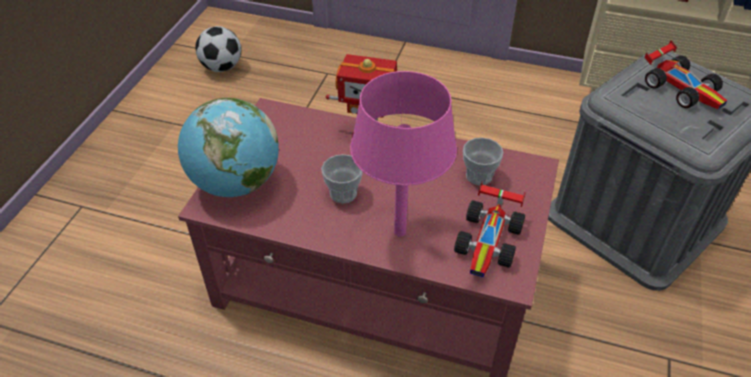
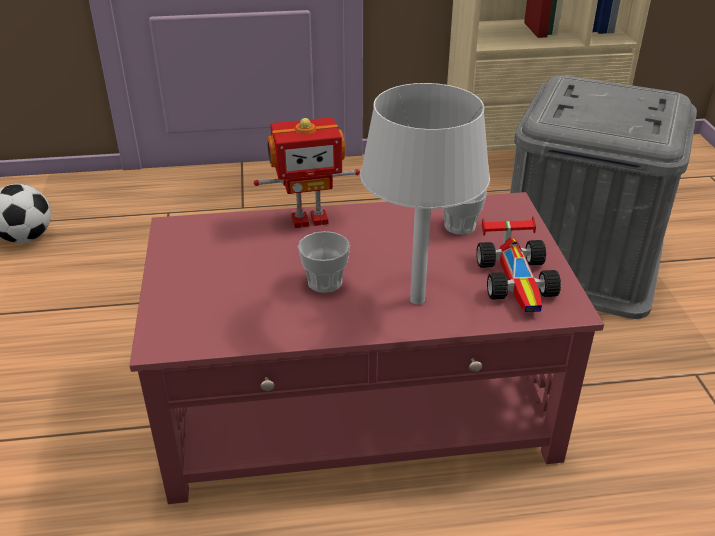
camera: 25 degrees left, 10 degrees down
(236, 183) = (184, 309): globe -> none
(400, 232) = (417, 299): pink table lamp -> grey table lamp
(682, 88) = (601, 99): toy car -> none

